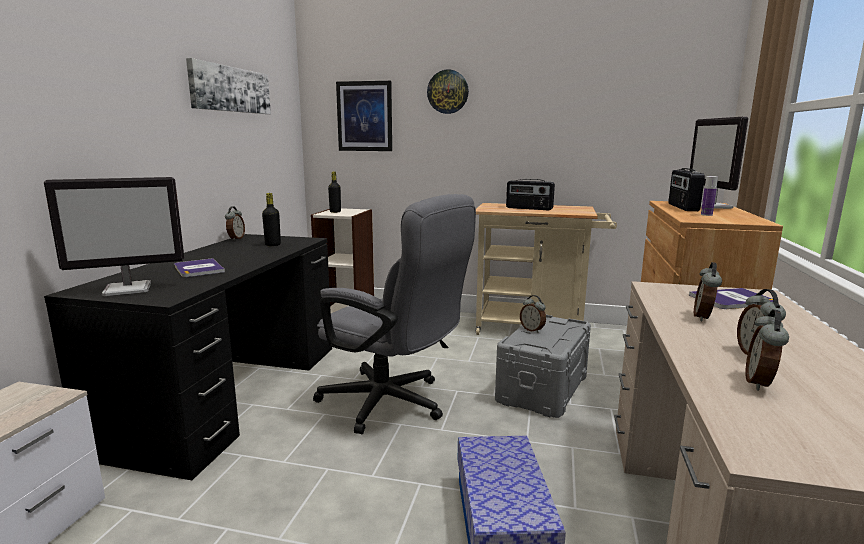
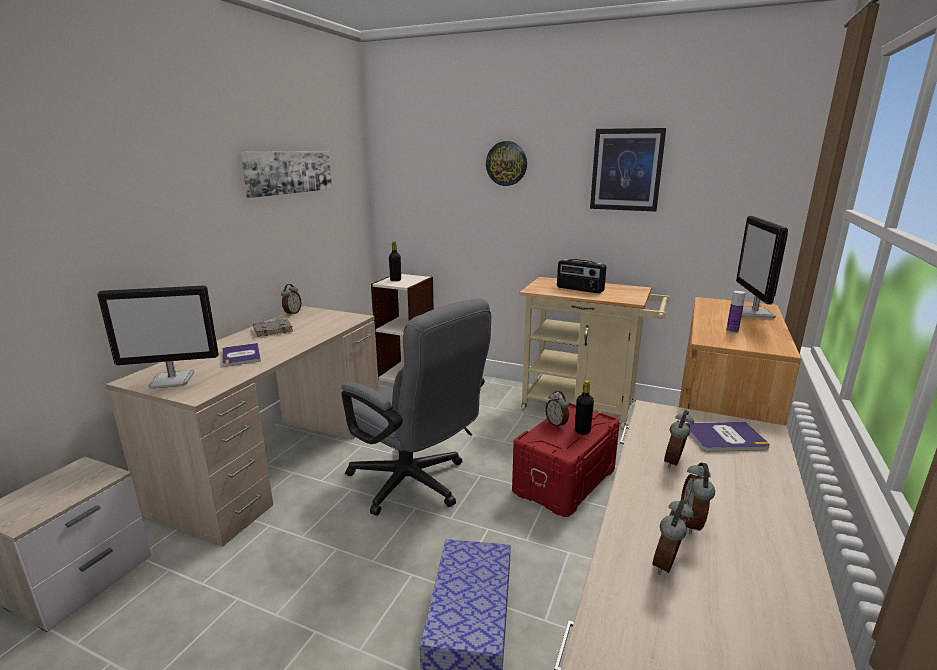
camera: 10 degrees right, 5 degrees up
(223, 251) = (273, 330): none -> grey book
(232, 392) = (280, 458): black desk -> beige desk
(273, 245) = (320, 324): black bottle -> black bottle (582, 431)
(364, 116) = (426, 186): picture -> picture (626, 170)
(543, 388) = (565, 481): grey storage box -> red storage box
(682, 207) = (718, 313): radio -> none

